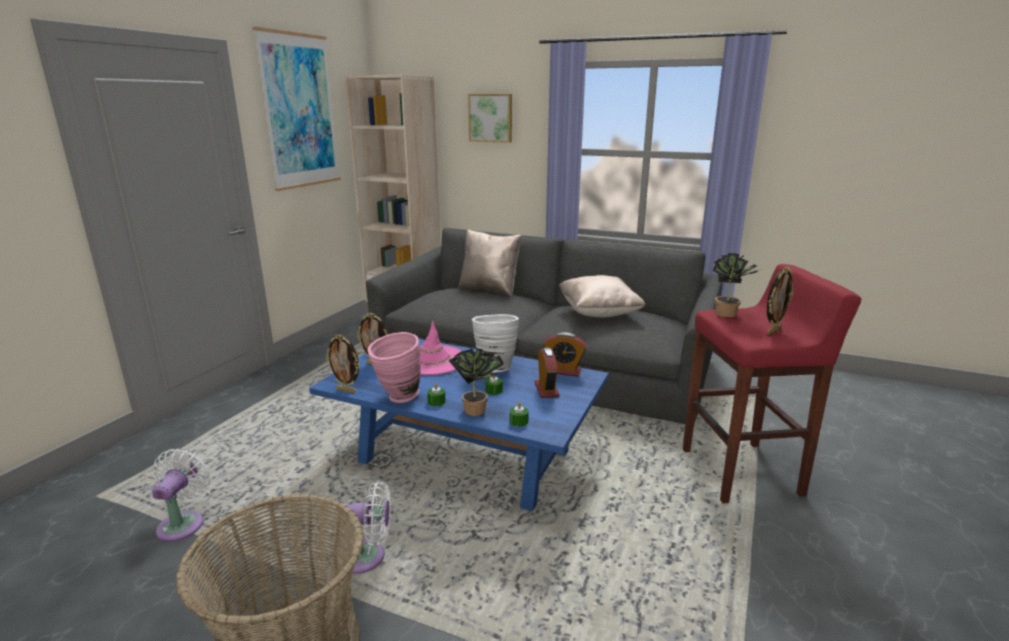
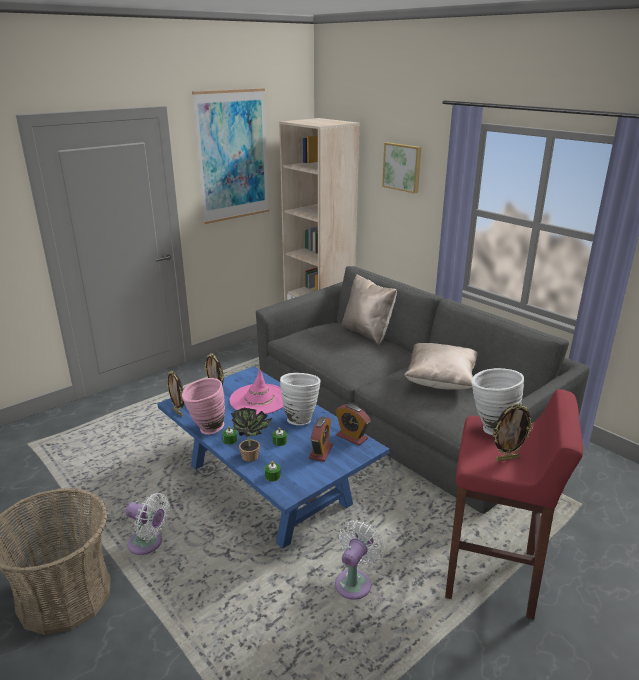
camera: 25 degrees right, 5 degrees up
(183, 523) = (61, 479): white fan -> white fan (355, 581)
(729, 314) = (490, 427): potted plant -> white vase

